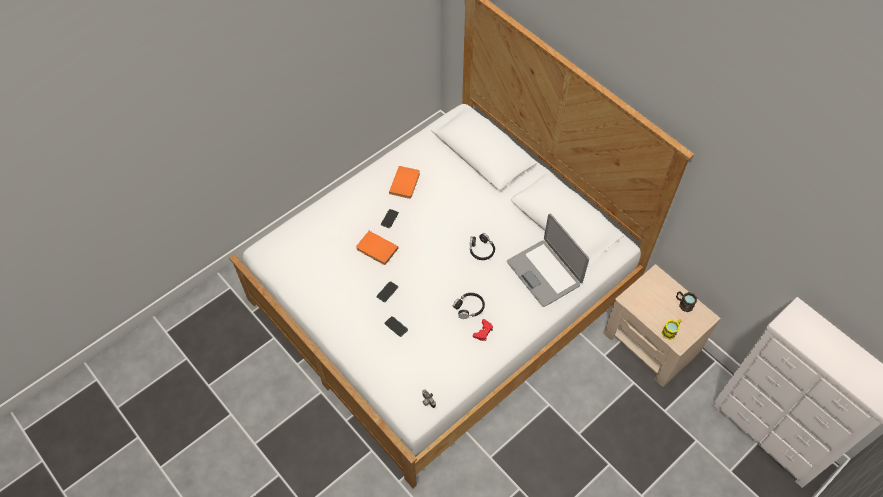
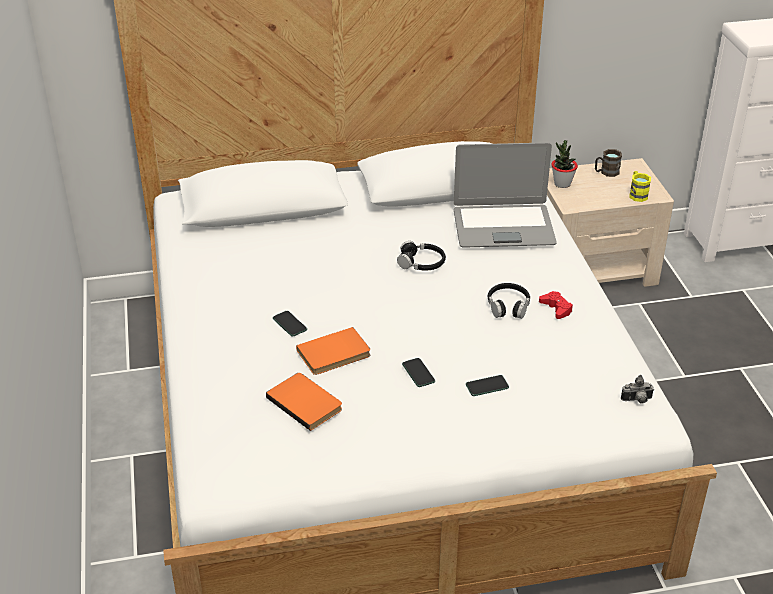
camera: 60 degrees left, 20 degrees down
(406, 183) = (242, 287): orange book -> orange book (306, 402)
(649, 284) = (562, 184): none -> potted plant

